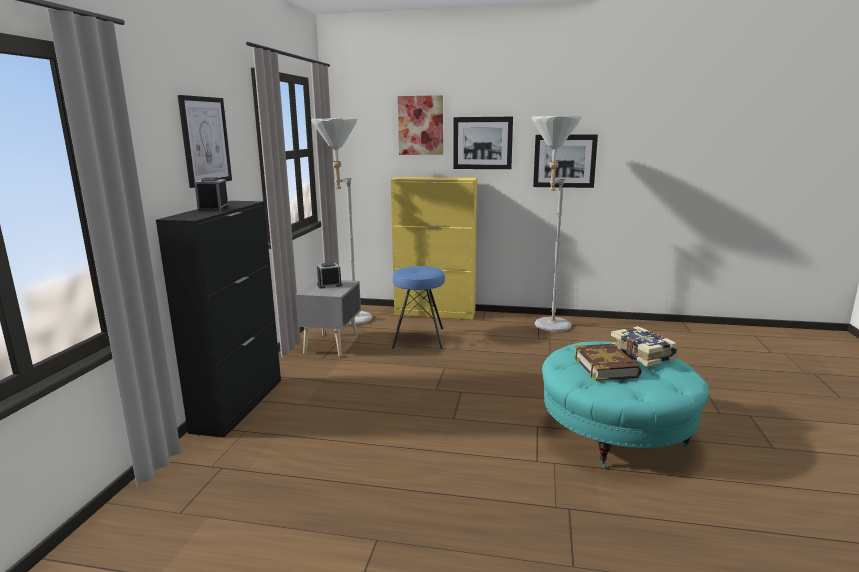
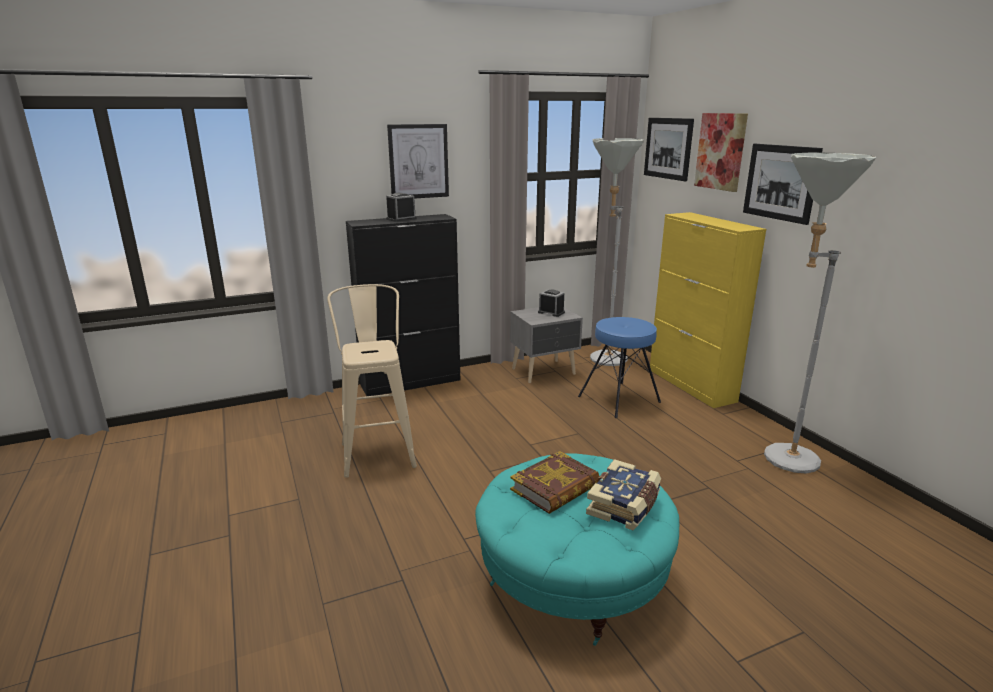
camera: 55 degrees right, 5 degrees up
(346, 462) = (378, 450): none -> beige stool
(564, 161) = (881, 225): picture -> picture (668, 148)

